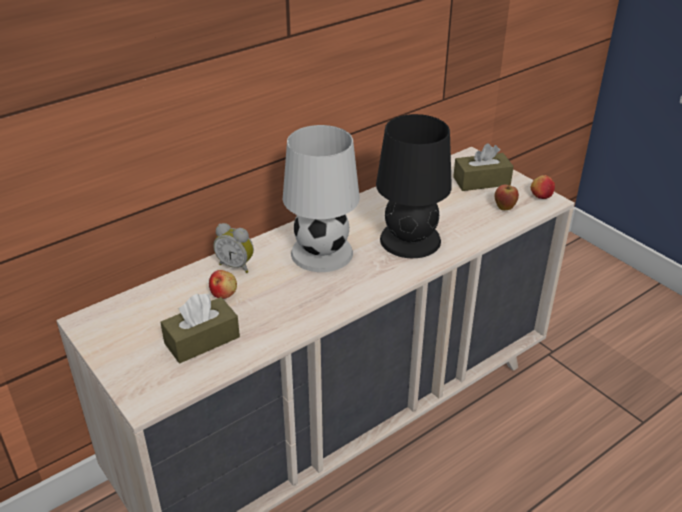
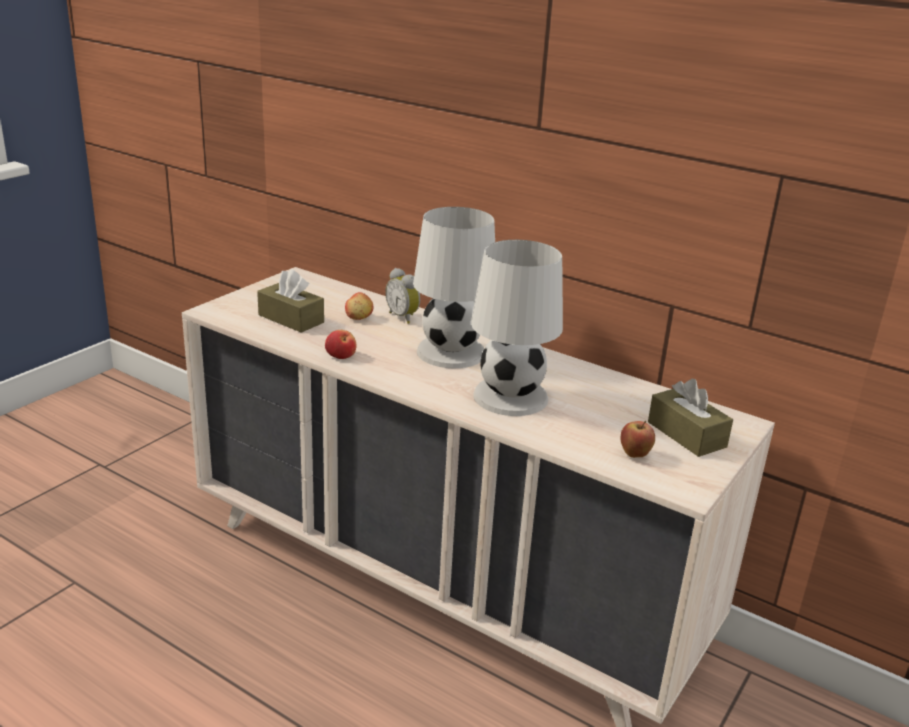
camera: 70 degrees right, 10 degrees down
(236, 265) = (404, 317): alarm clock -> alarm clock turned 45 degrees counterclockwise
(409, 240) = (509, 396): black table lamp -> white table lamp
(541, 196) = (694, 483): apple -> apple (341, 355)

